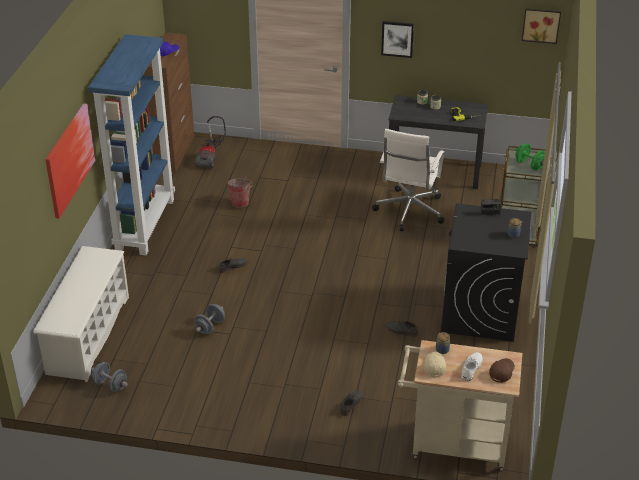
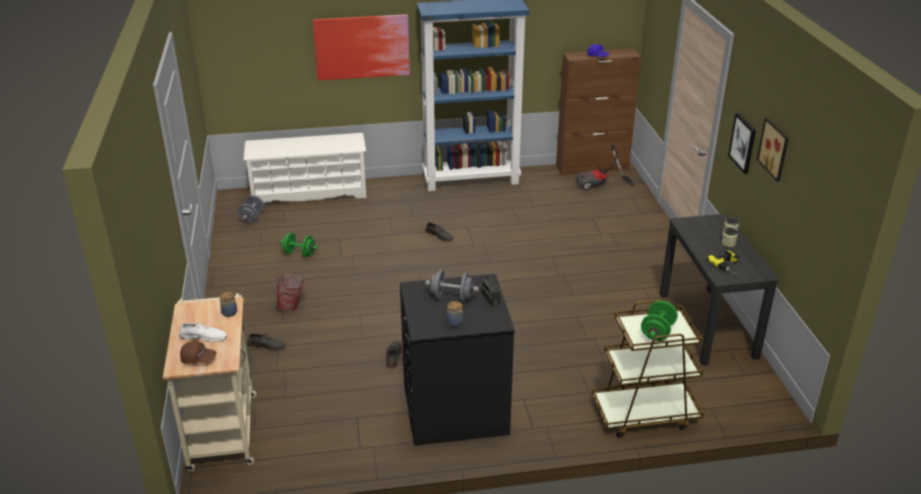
camera: 70 degrees right, 5 degrees down
(208, 360) = (299, 254): none -> green dumbbell
(210, 327) = (346, 244): grey dumbbell -> grey dumbbell (452, 297)
(241, 203) = (541, 217): bucket -> bucket (292, 306)
(409, 212) = (610, 321): white office chair -> none
(434, 367) = (199, 312): beige cap -> none
(541, 25) = (841, 198): picture -> picture (775, 149)

